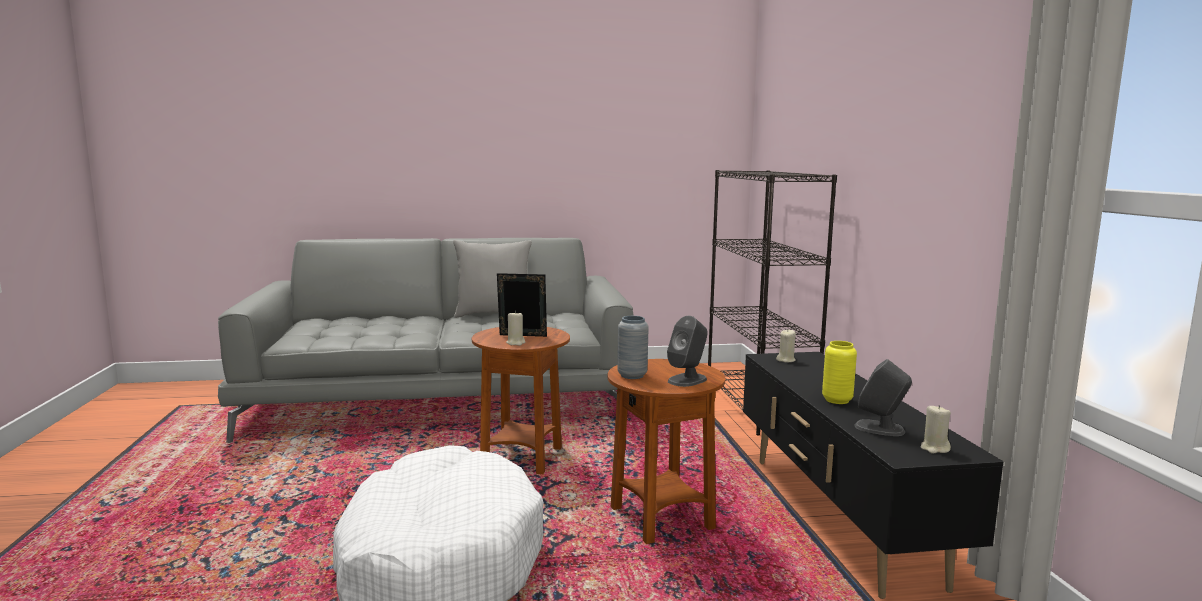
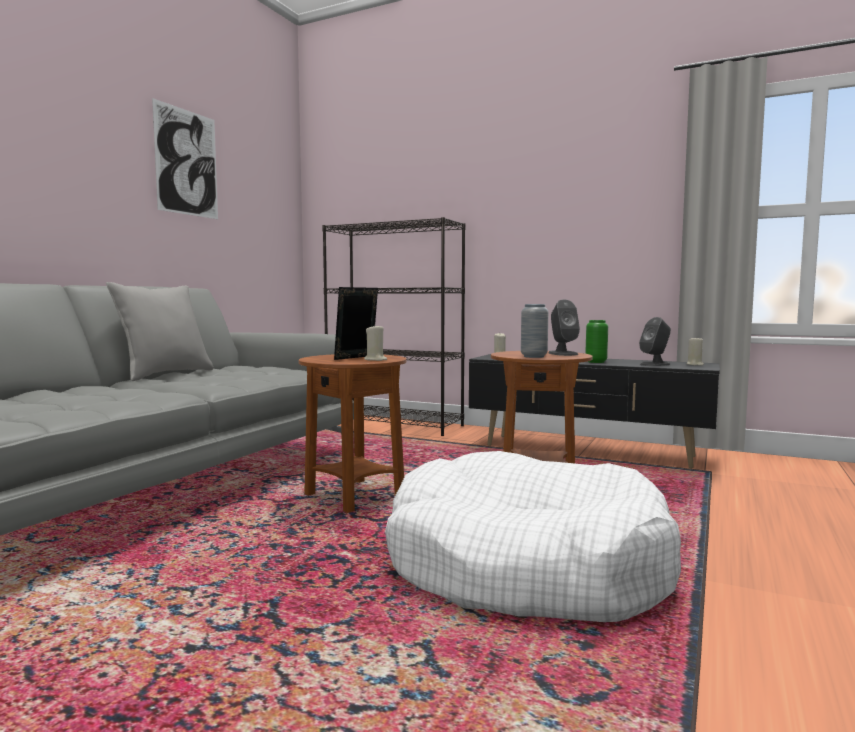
camera: 55 degrees left, 5 degrees down
(590, 118) = (187, 162): none -> picture
(837, 400) = (596, 362): yellow vase -> green vase

